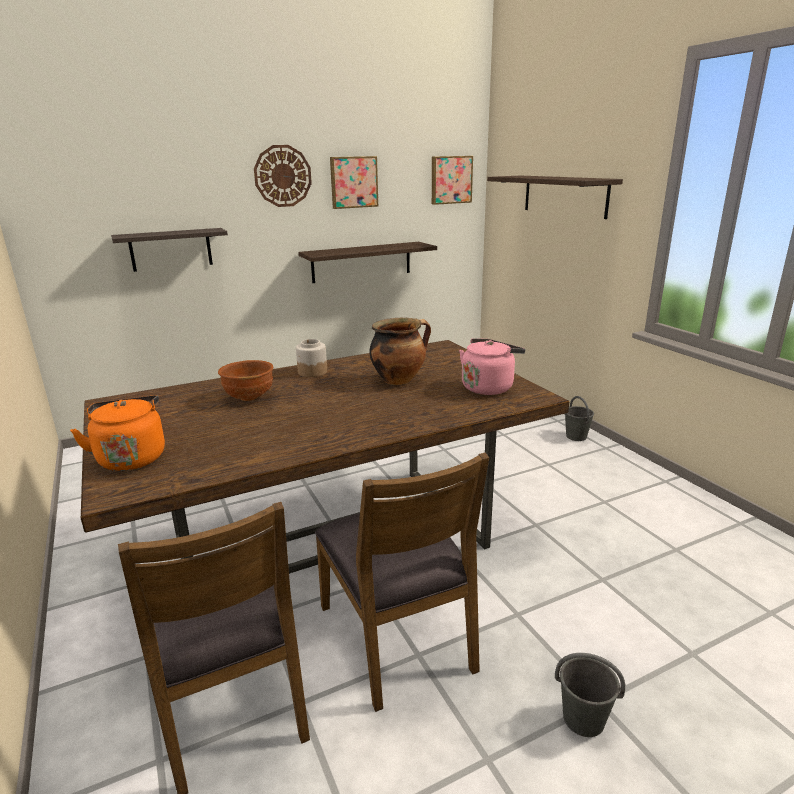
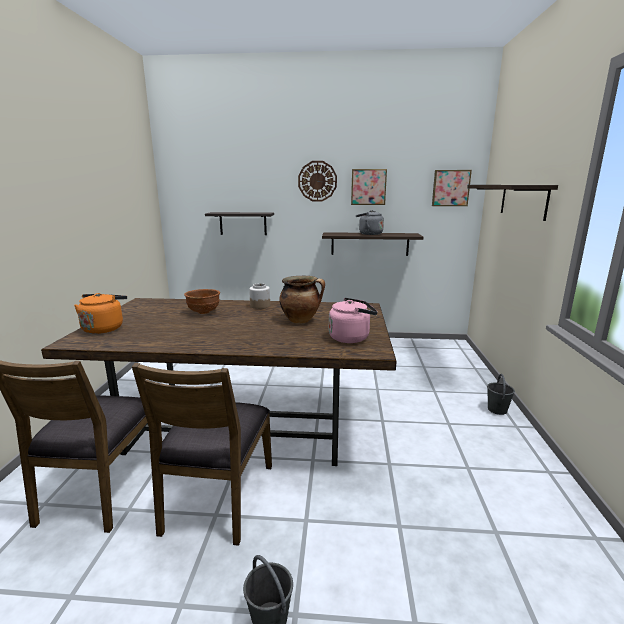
camera: 30 degrees right, 5 degrees down
(365, 248) = (369, 234): none -> grey kettle

